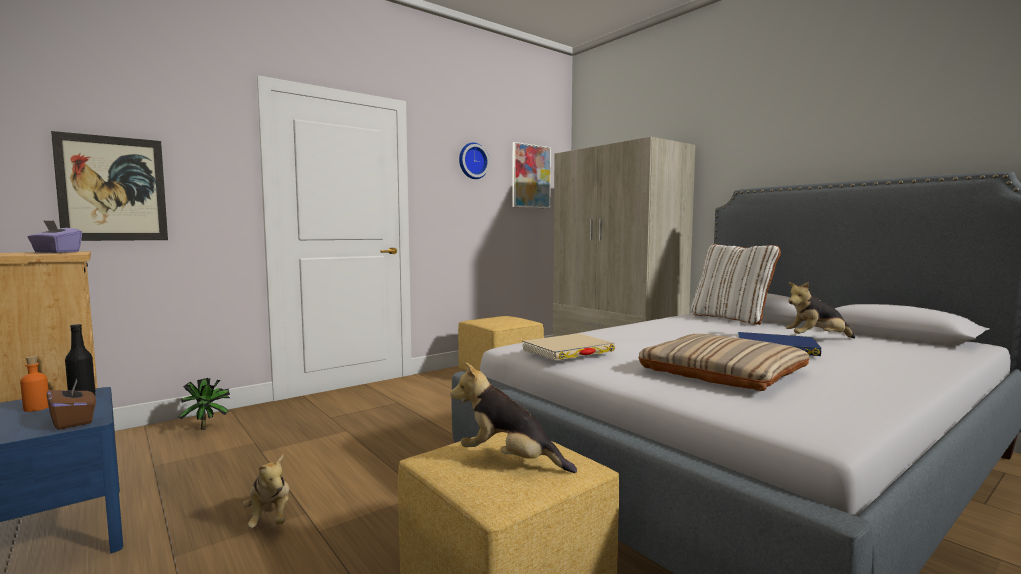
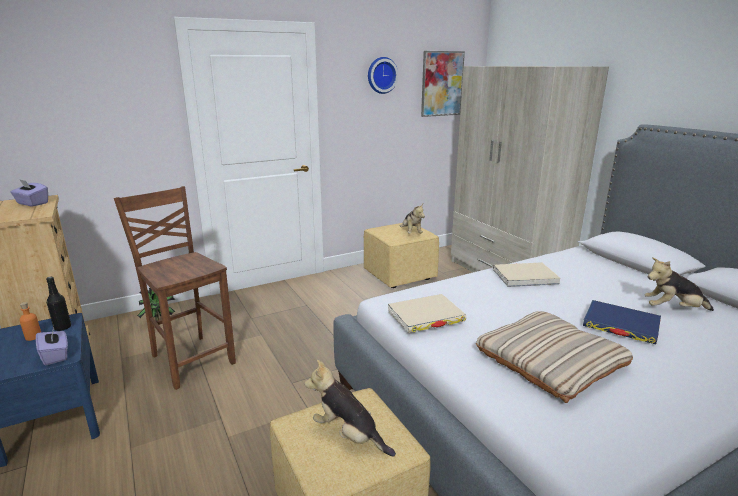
camera: 10 degrees right, 15 degrees up
(73, 421) = (55, 355): brown tissue box -> purple tissue box
(113, 189) = (68, 135): picture -> none
(255, 459) = (191, 359): none -> brown chair
(270, 518) = (196, 420): plush toy -> plush toy (411, 233)
(656, 328) = (525, 277): none -> beige book
(731, 318) = (606, 263): white pillow -> none

